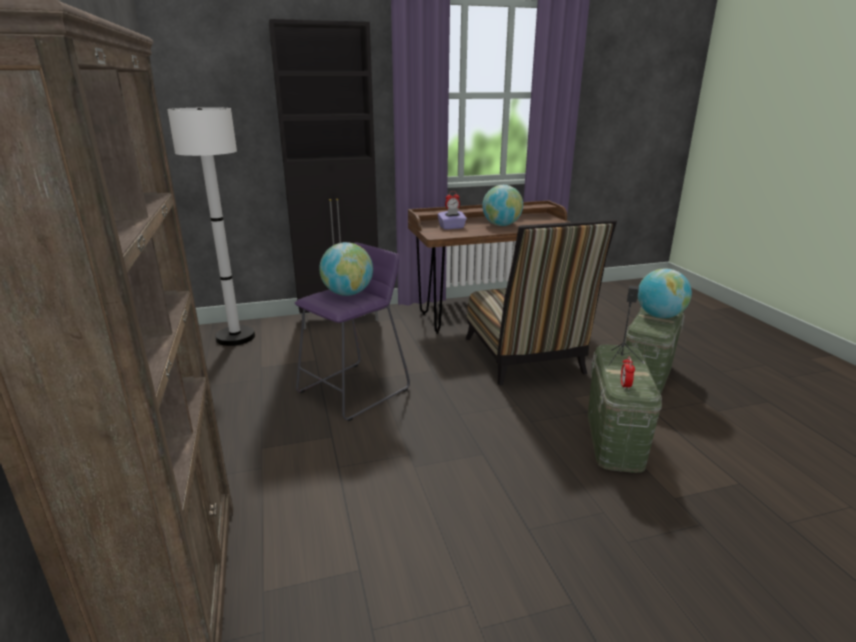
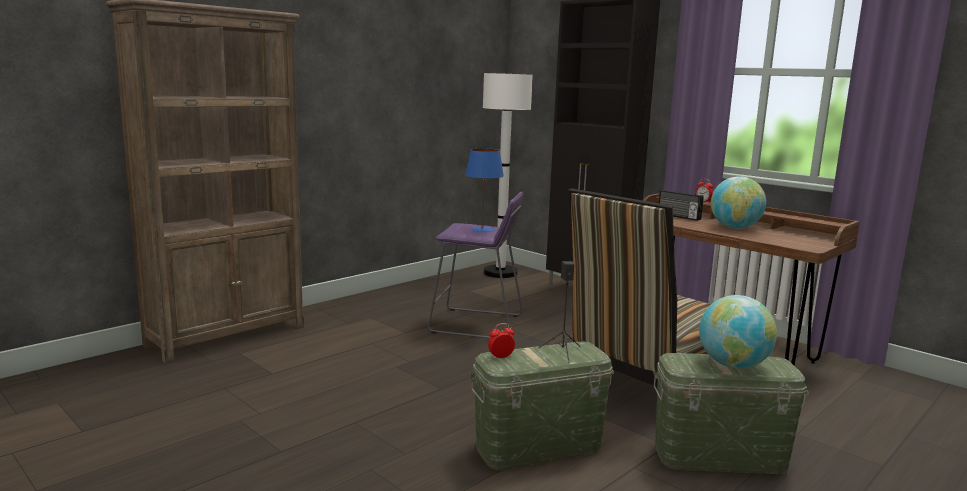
camera: 60 degrees right, 10 degrees down
(347, 293) = (483, 229): globe -> blue table lamp
(452, 227) = (678, 216): purple tissue box -> radio

